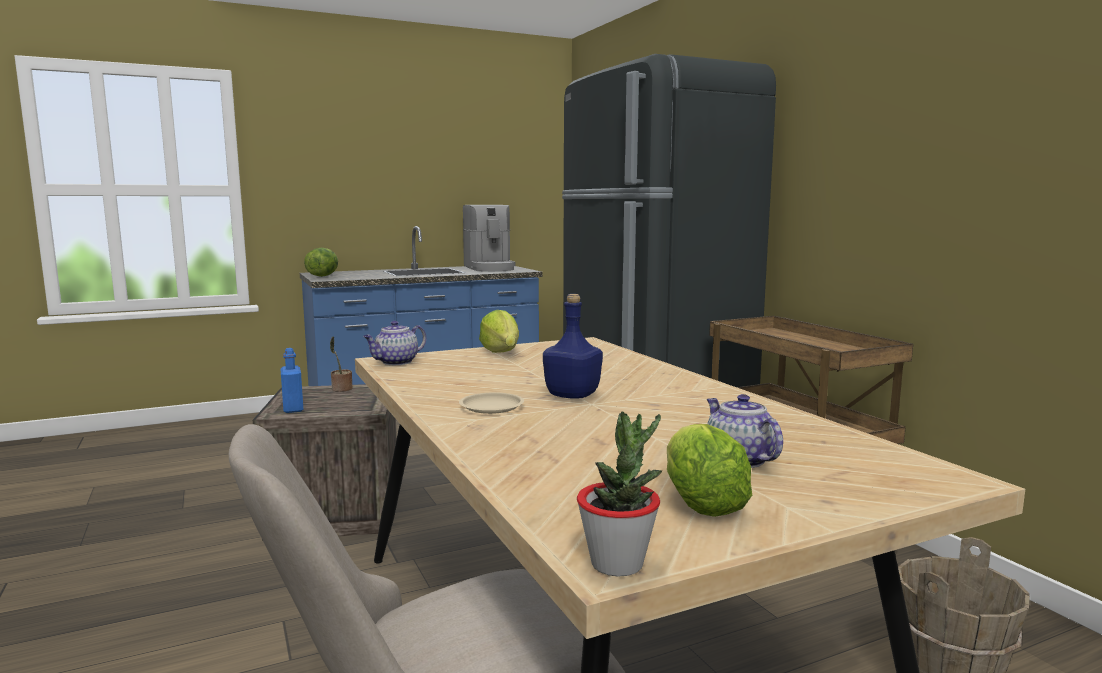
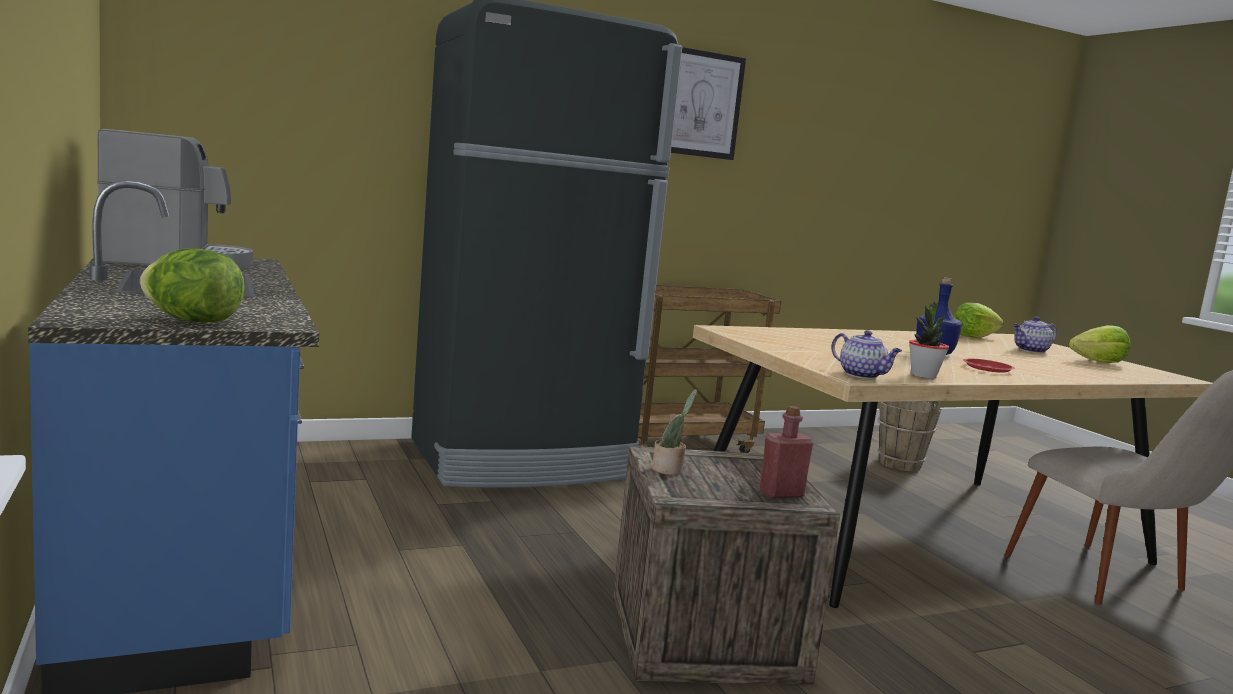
camera: 90 degrees left, 0 degrees up
(293, 409) = (781, 494): blue bottle -> red bottle
(492, 407) = (987, 368): beige plate -> red plate
(501, 352) = (790, 349): lettuce -> lettuce (973, 336)
(617, 564) = (1180, 377): potted plant -> potted plant (923, 375)
(866, 100) = (701, 104): none -> picture

